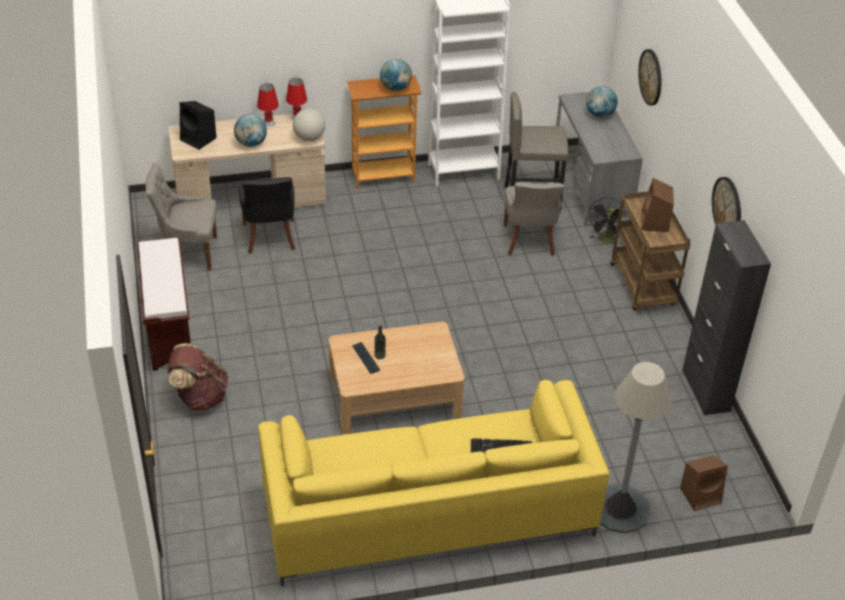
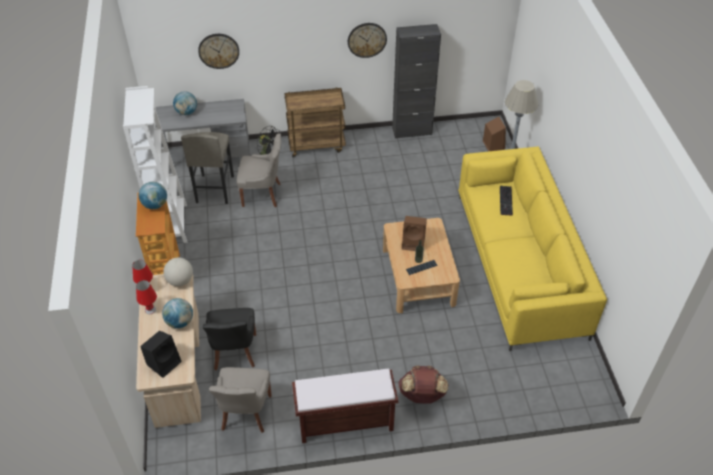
camera: 85 degrees left, 5 degrees up
(270, 238) = (234, 353): black chair -> black chair turned 90 degrees clockwise
(654, 223) = (314, 102): brown speaker -> brown speaker (414, 243)

